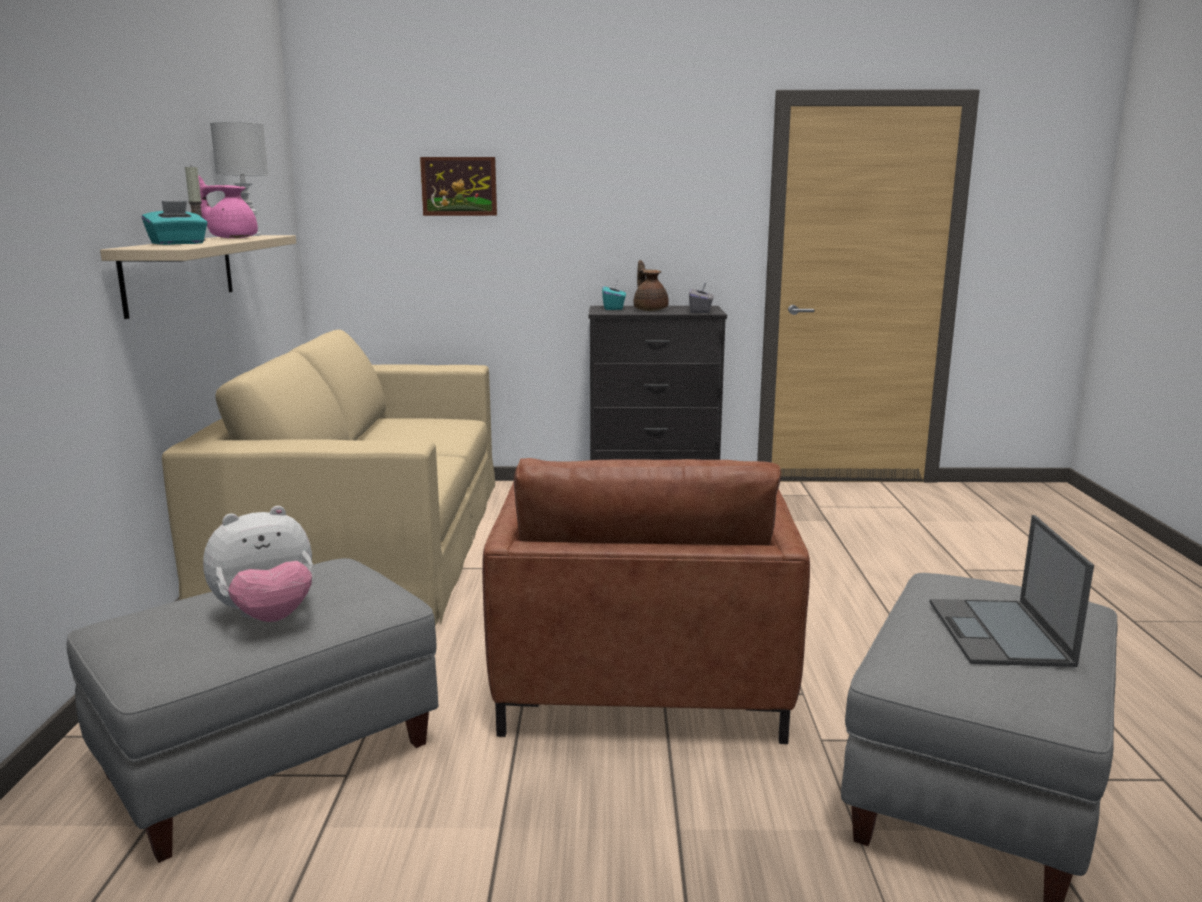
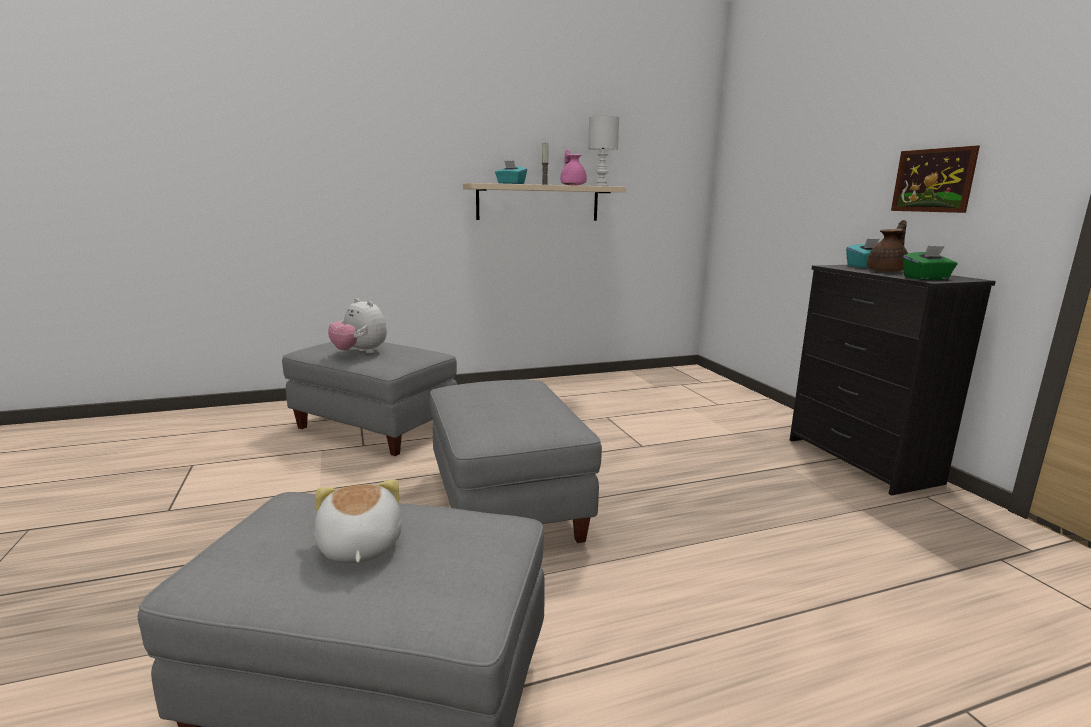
camera: 70 degrees right, 0 degrees up
(367, 541) = (623, 393): beige sofa -> none
(459, 186) = (796, 153): picture -> picture (933, 180)
(640, 673) = (504, 504): brown armchair -> grey ottoman
(701, 311) = (926, 278): grey tissue box -> green tissue box
(1000, 633) = (358, 547): laptop -> plush toy

